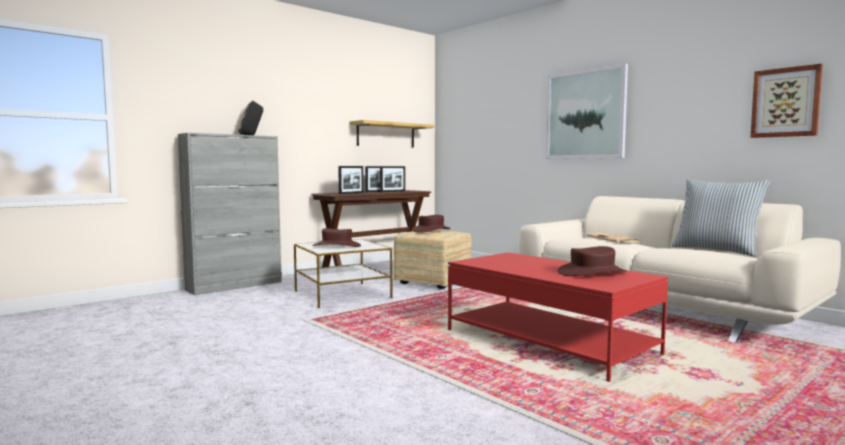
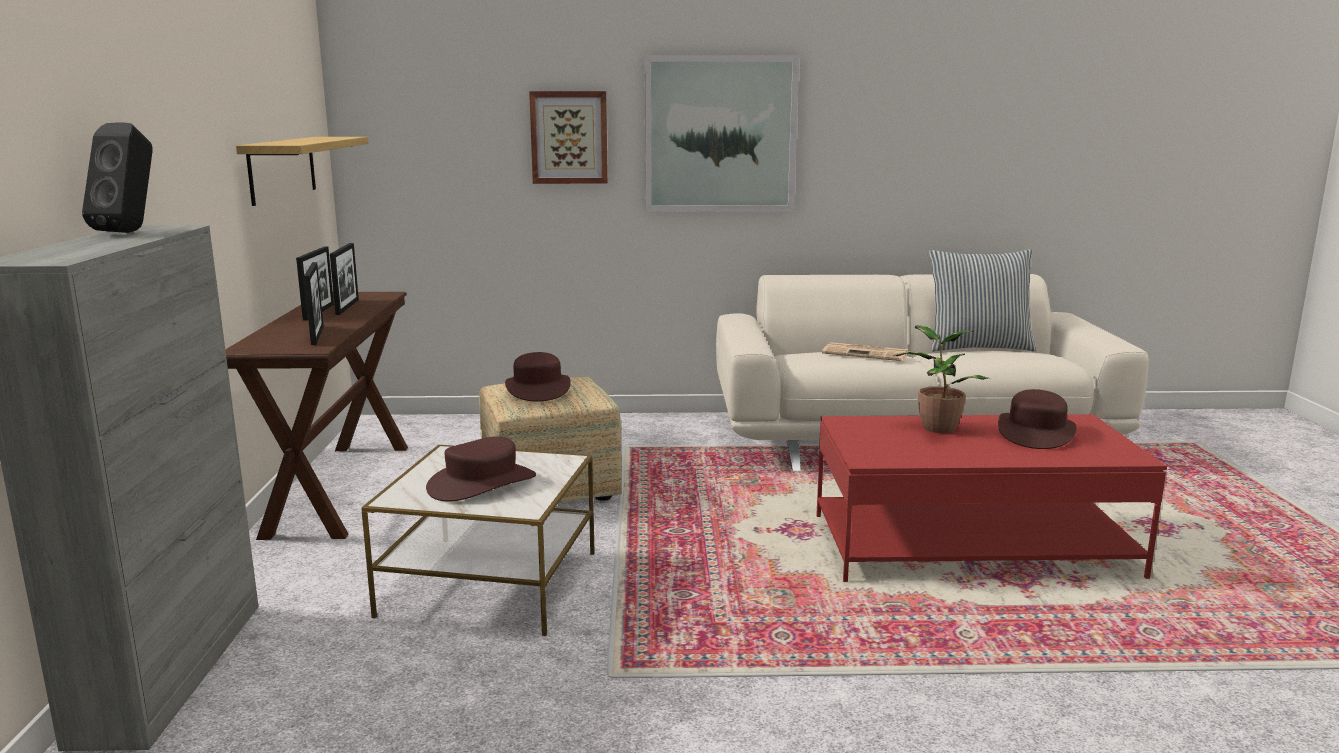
camera: 50 degrees left, 10 degrees up
(545, 262) = (936, 427): none -> potted plant
(786, 102) = (1017, 140): picture -> picture (569, 137)

